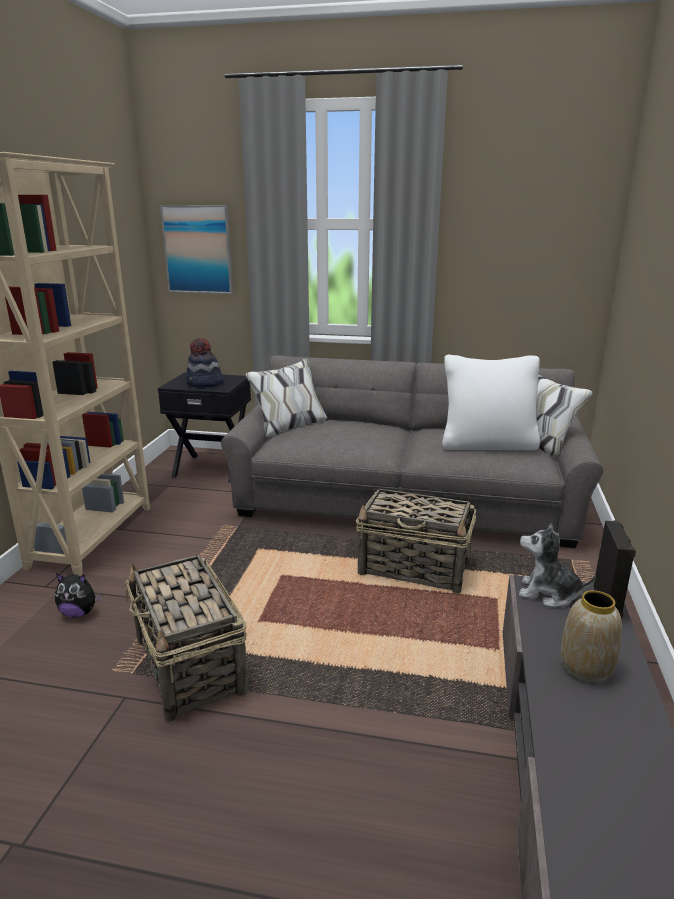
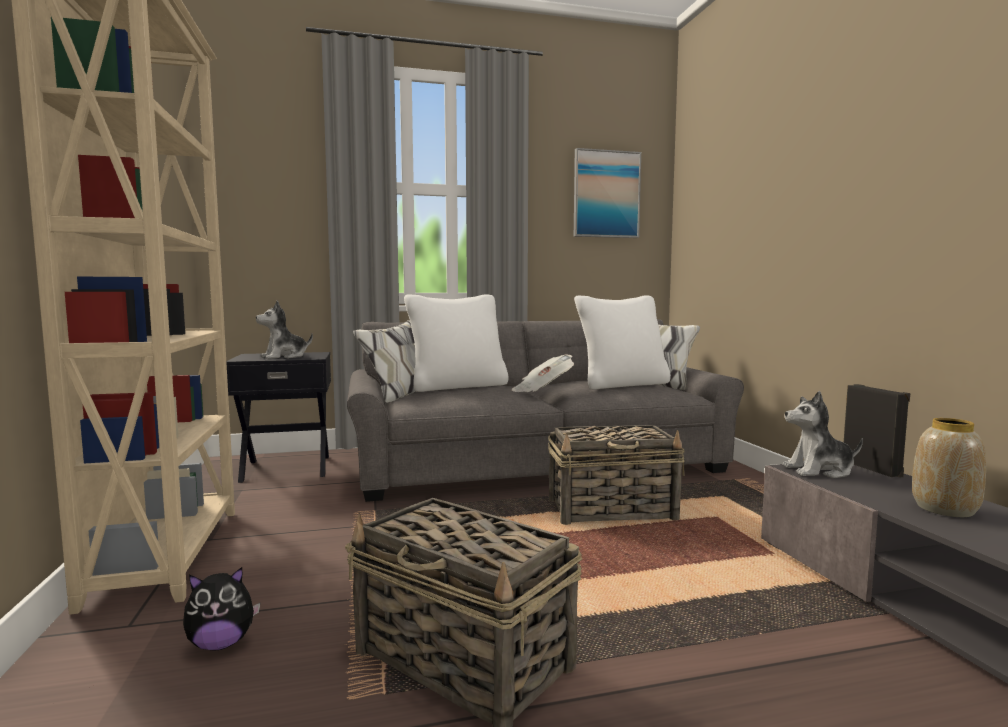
camera: 25 degrees left, 15 degrees down
(198, 249) = (260, 212): picture -> picture (606, 194)
(204, 384) = (284, 357): hat -> plush toy
(334, 426) = (457, 386): none -> white pillow
(400, 443) = (542, 390): none -> newspaper

